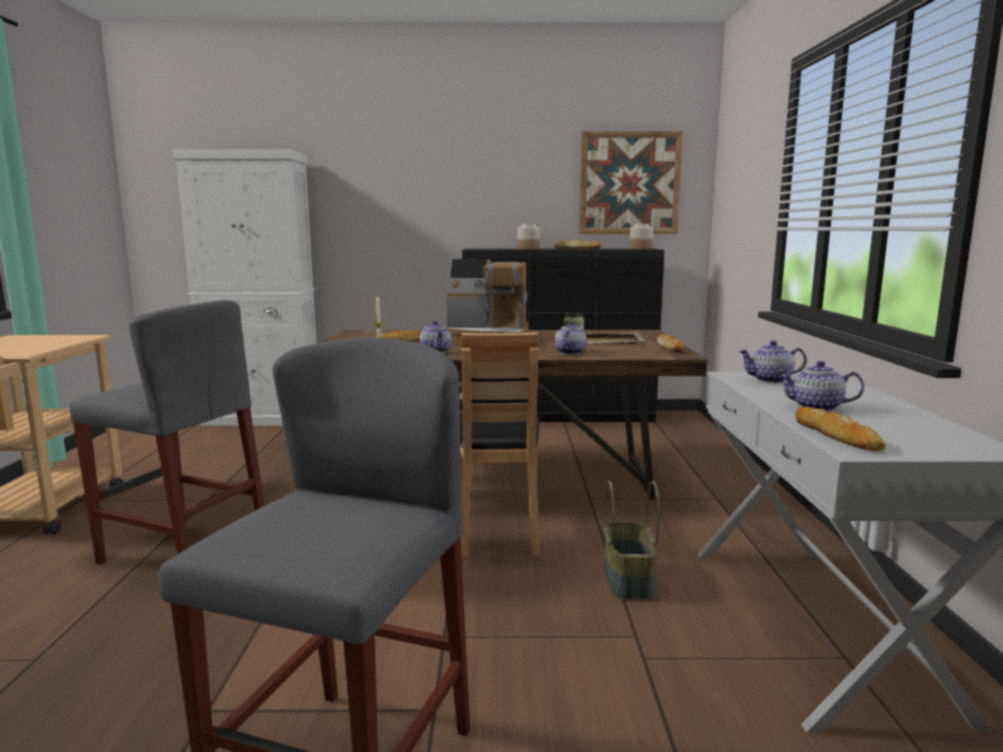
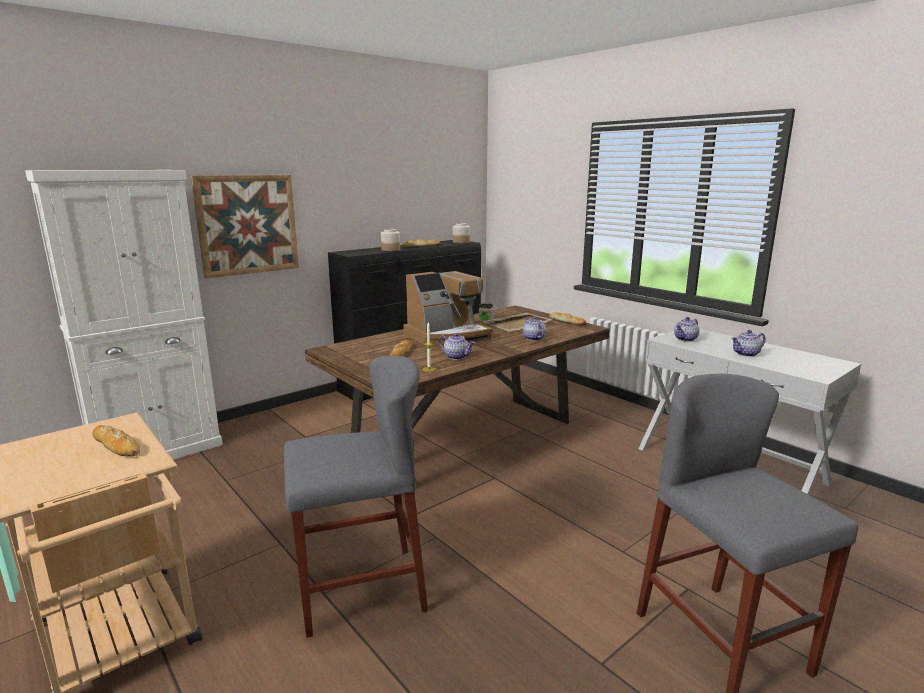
camera: 40 degrees left, 5 degrees up
(498, 530) = (529, 476): brown chair -> none
(629, 183) = (439, 190): picture -> picture (248, 225)
(629, 580) = (638, 477): basket -> none
(835, 435) = (793, 370): bread -> bread (116, 445)

